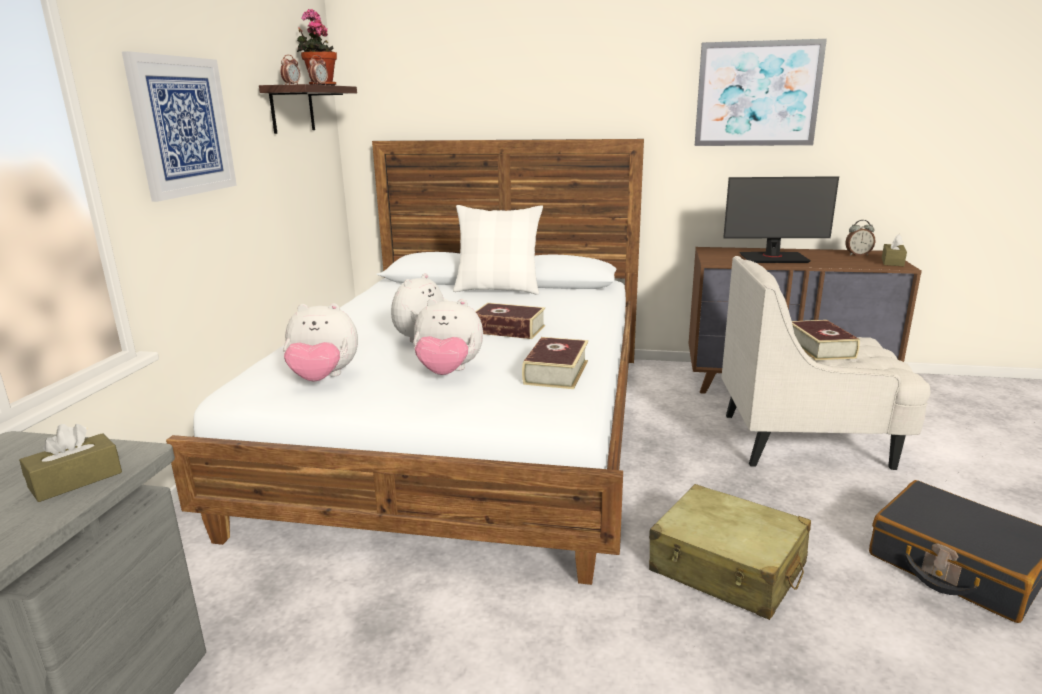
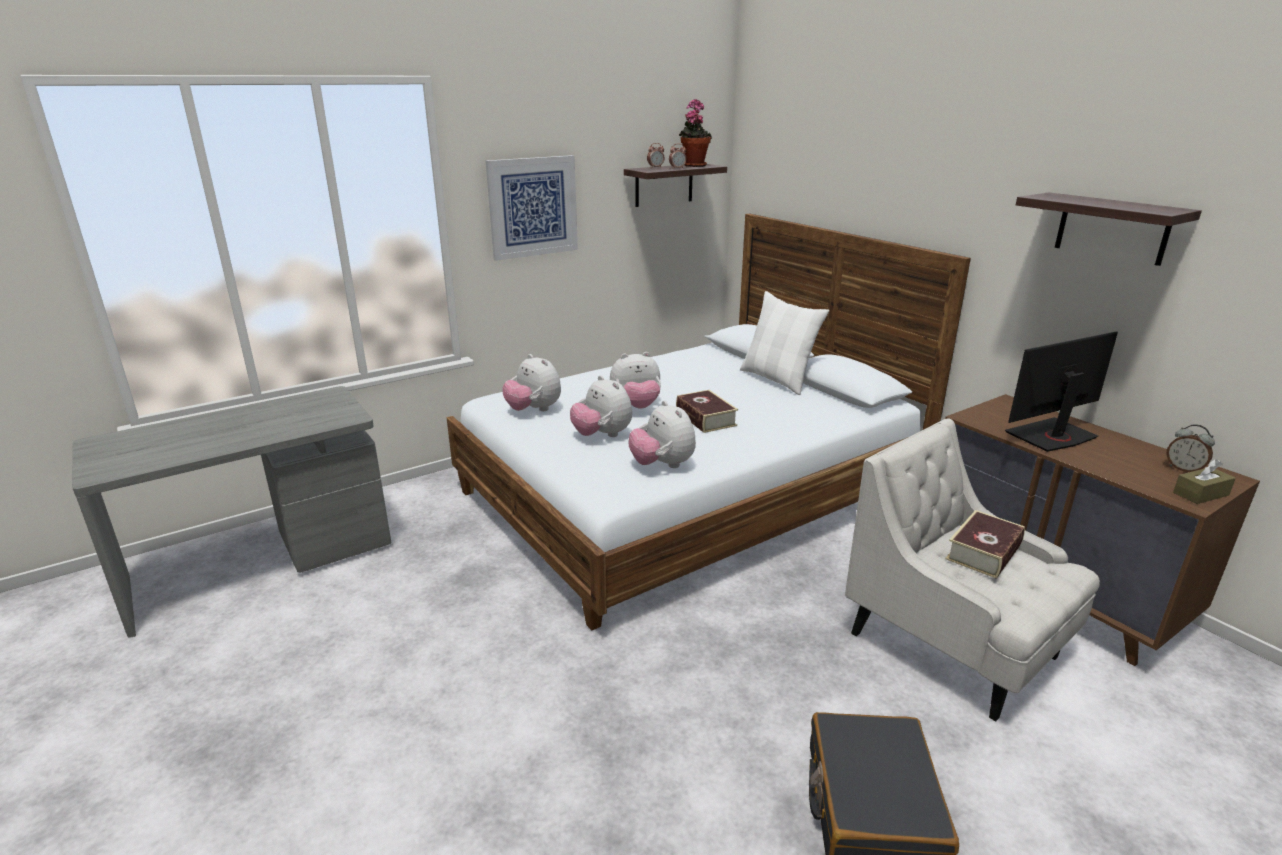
camera: 45 degrees right, 5 degrees up
(76, 480) = (321, 421): brown tissue box -> none
(556, 372) = (662, 465): book -> plush toy
(727, 568) = (688, 680): beige suitcase -> none
(757, 94) = (1112, 228): picture -> shelf
(773, 258) = (1051, 436): monitor -> monitor turned 105 degrees clockwise

